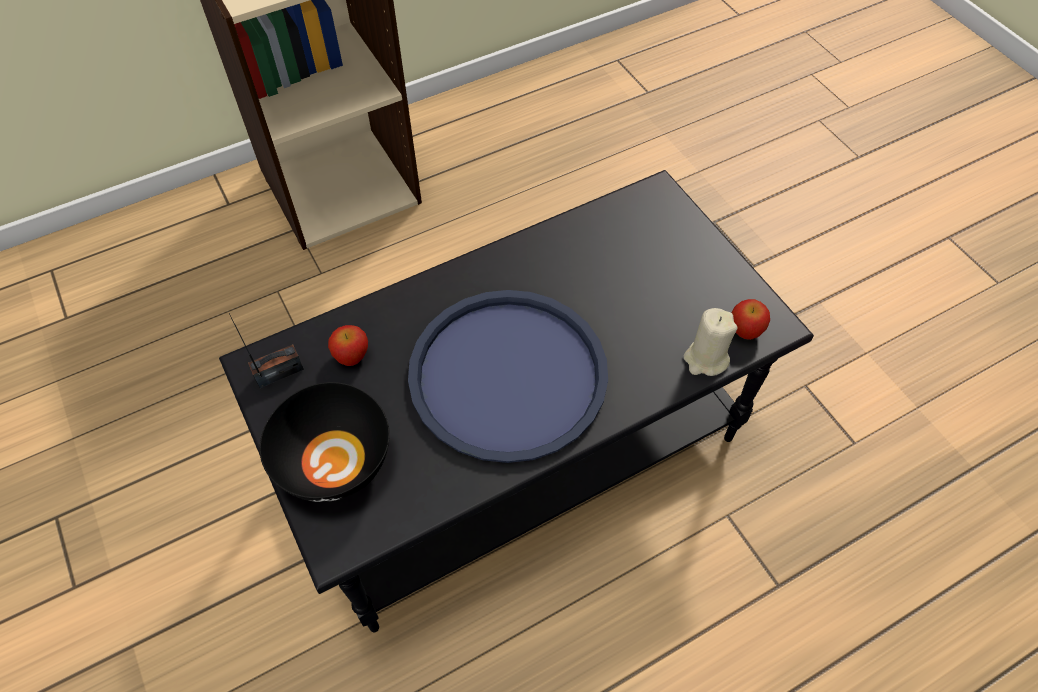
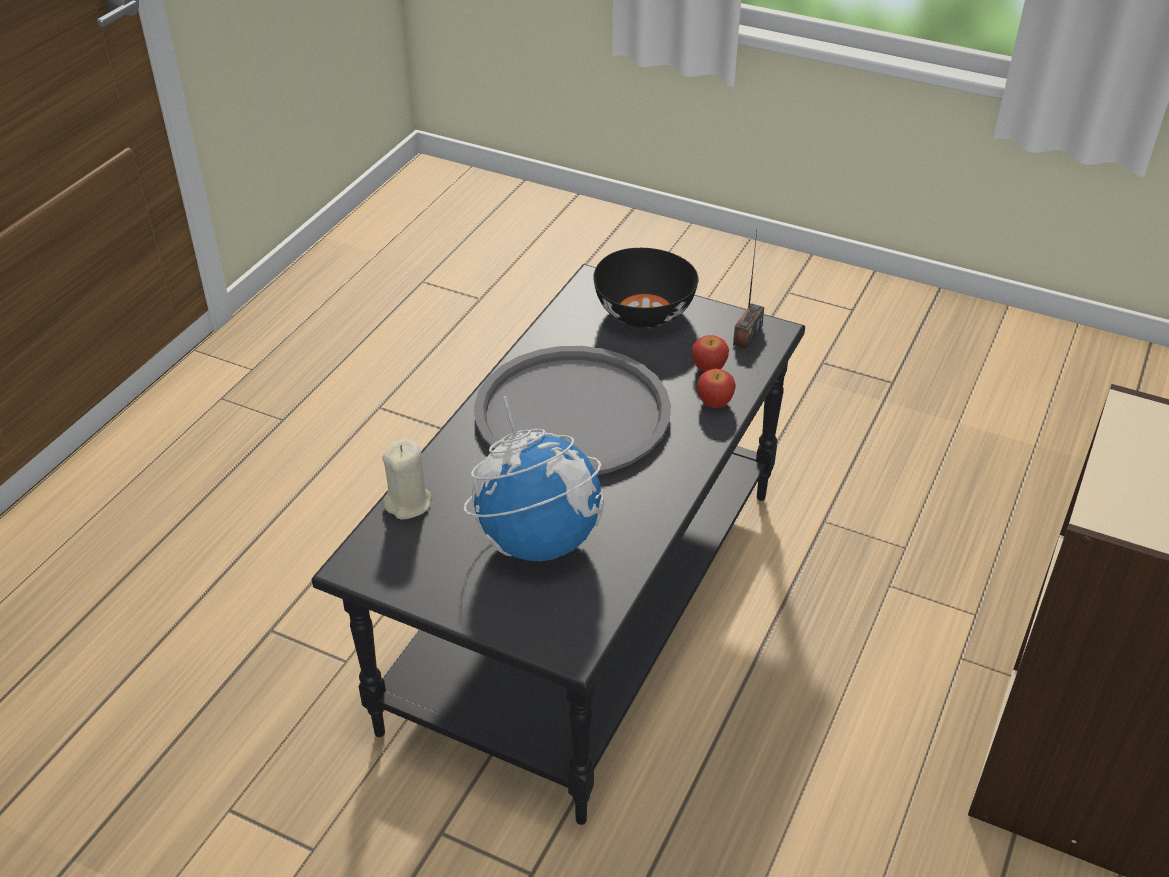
camera: 145 degrees right, 15 degrees down
(507, 375) = (572, 413): blue tray -> grey tray
(625, 274) = (538, 539): none -> globe
(745, 330) = (384, 546): apple -> apple (715, 402)

